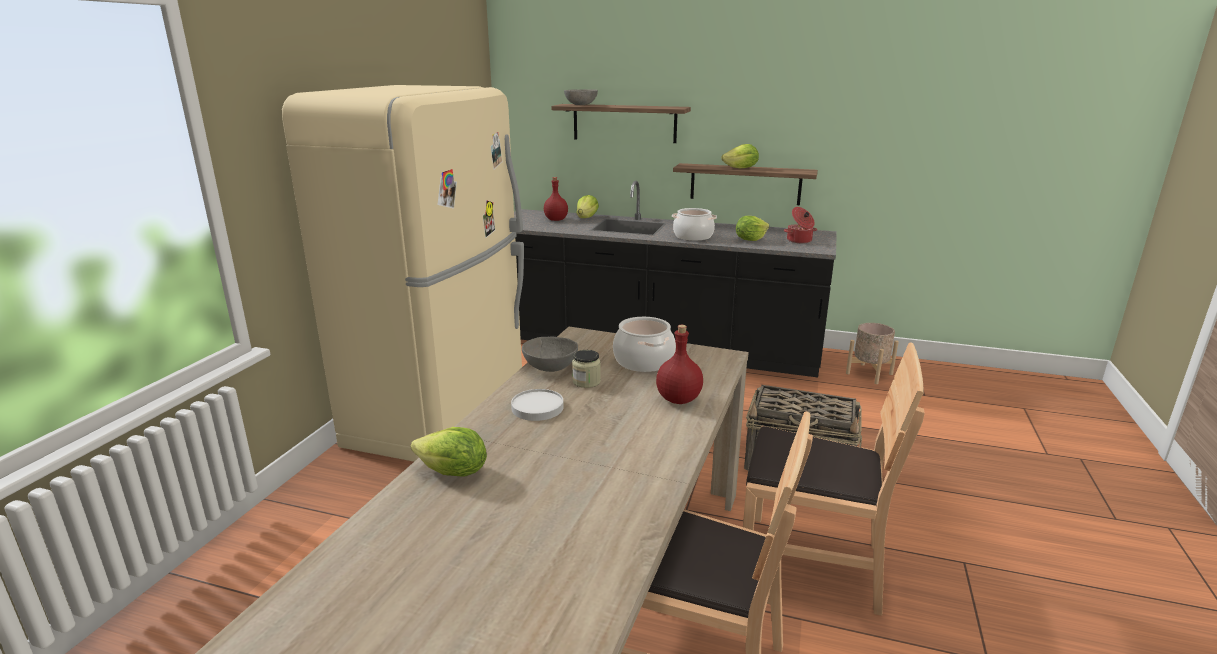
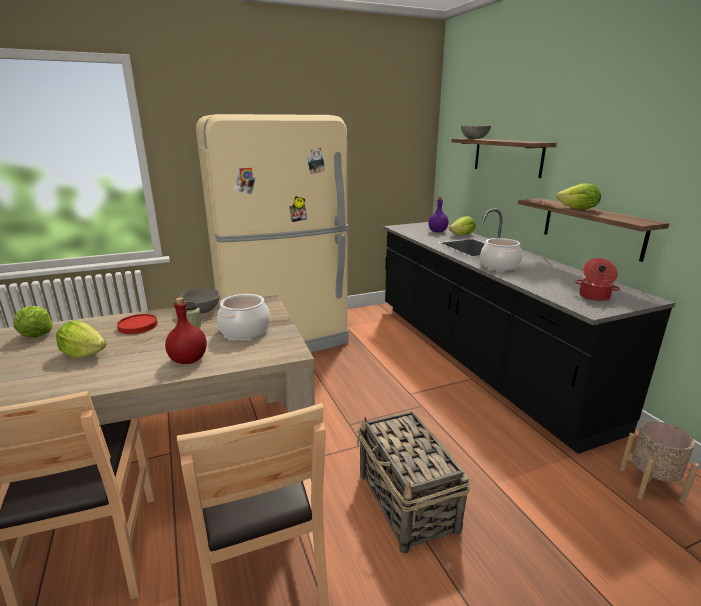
camera: 50 degrees right, 0 degrees up
(537, 408) = (137, 326): white plate -> red plate
(555, 220) = (437, 231): red bottle -> purple bottle
(750, 240) = (543, 282): lettuce -> lettuce (84, 354)

